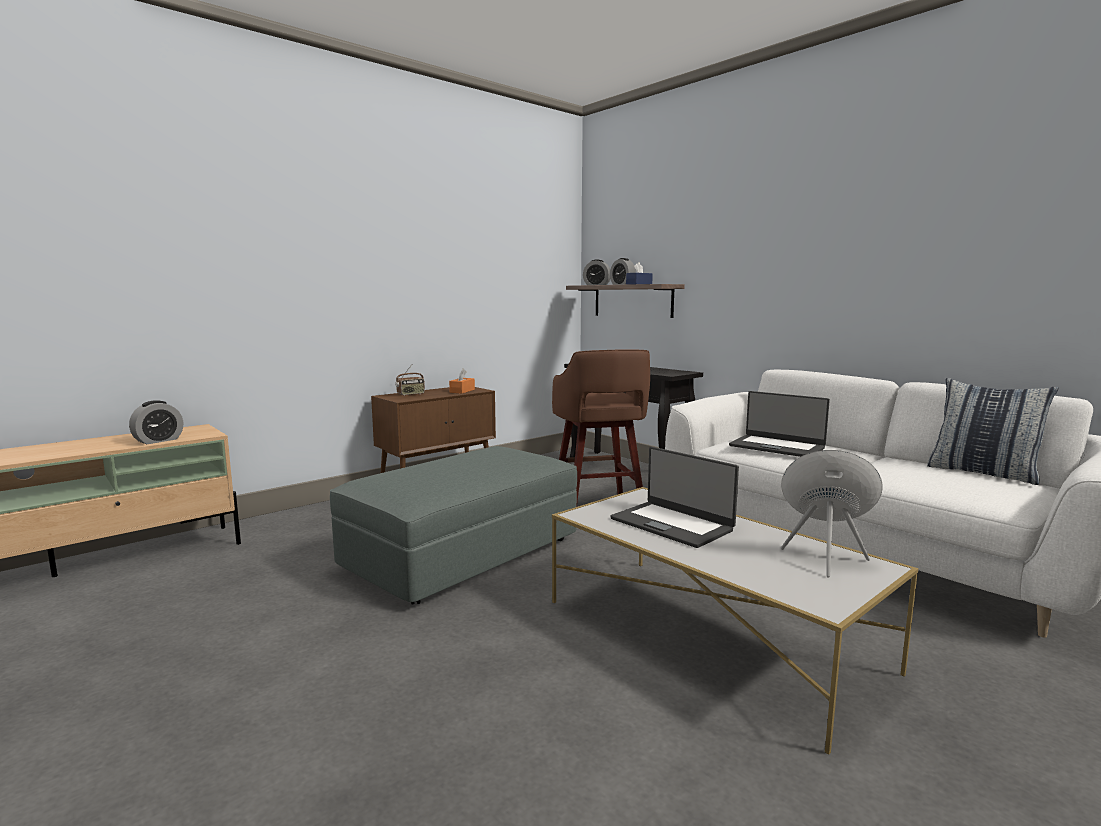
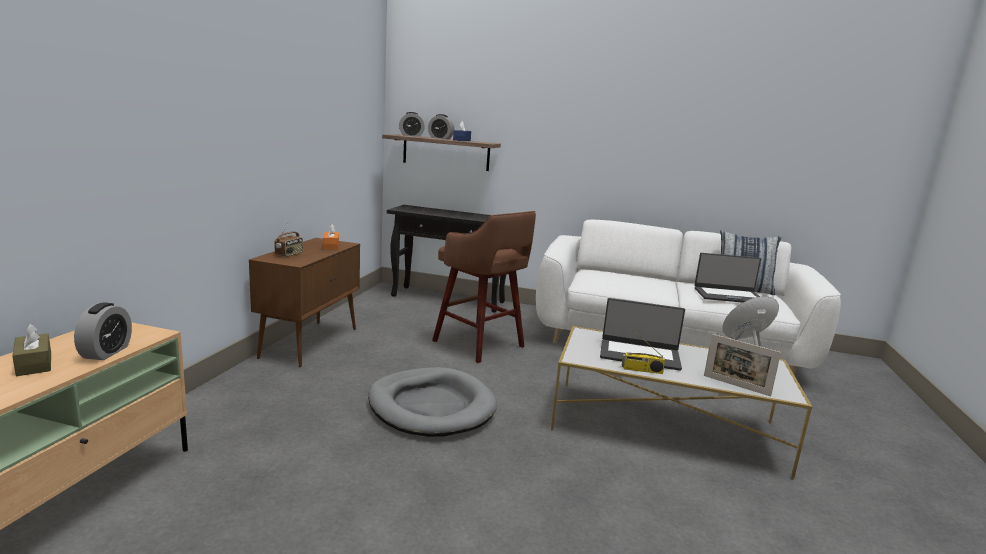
camera: 35 degrees left, 5 degrees up
(111, 441) = (34, 364): none -> brown tissue box
(463, 554) = (431, 406): grey ottoman -> grey dog bed
(641, 538) = (641, 370): none -> radio
(751, 578) = (736, 385): none -> picture frame
(777, 447) = (623, 281): laptop -> laptop (729, 296)

